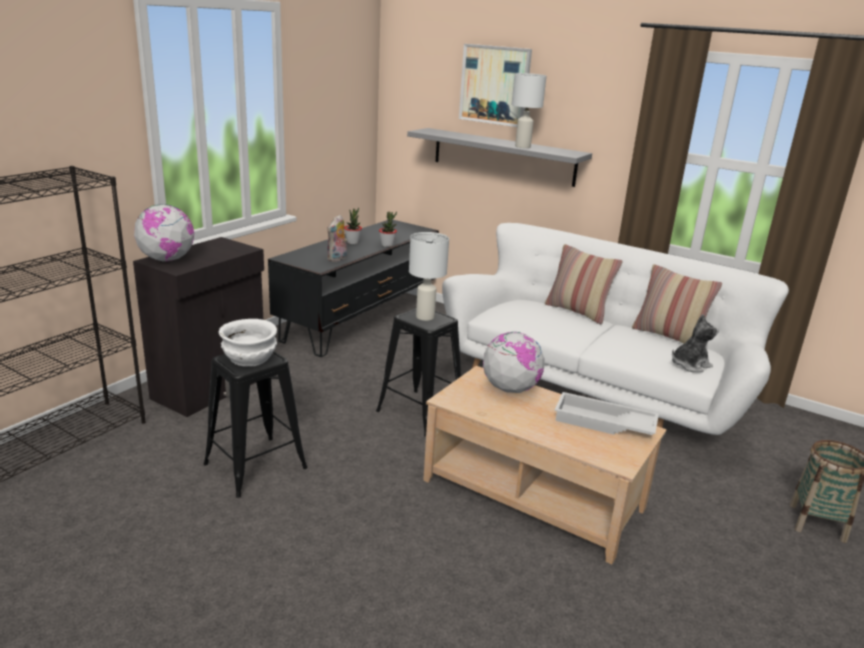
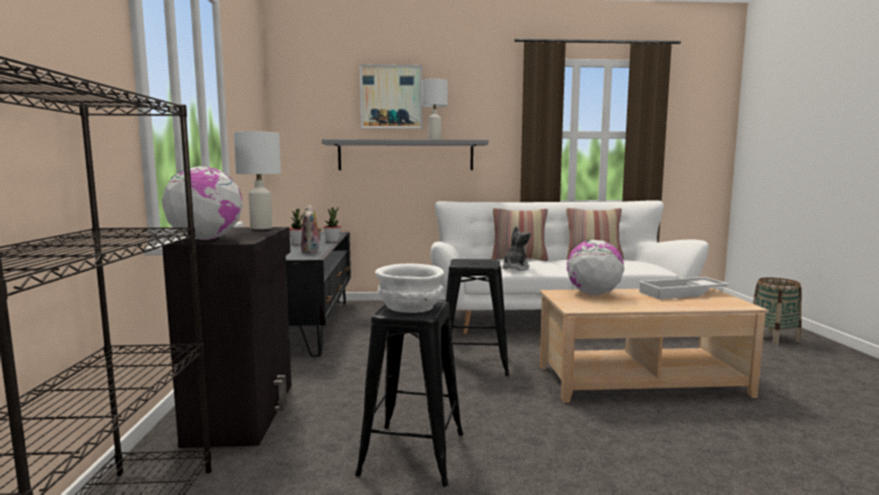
camera: 35 degrees left, 15 degrees down
(425, 316) = (472, 262): white table lamp -> white table lamp (261, 228)
(689, 365) = (637, 264): plush toy -> plush toy (515, 268)

